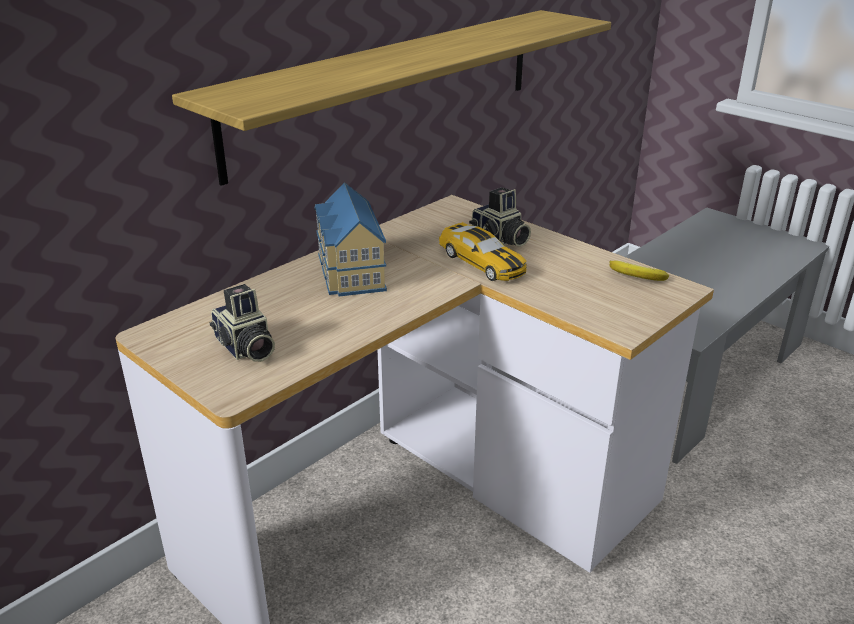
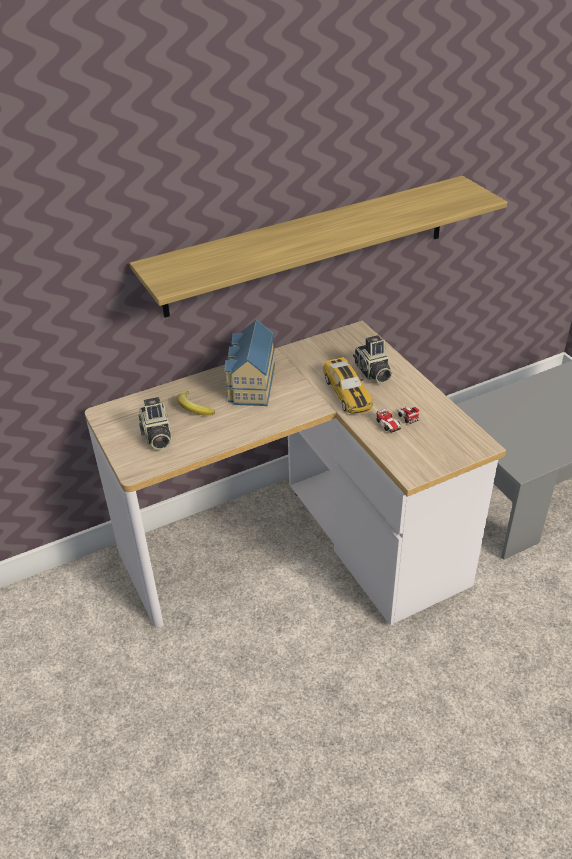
camera: 20 degrees right, 10 degrees up
(566, 282) = (398, 422): none -> toy car
(635, 277) = (452, 427): banana -> banana (193, 408)

